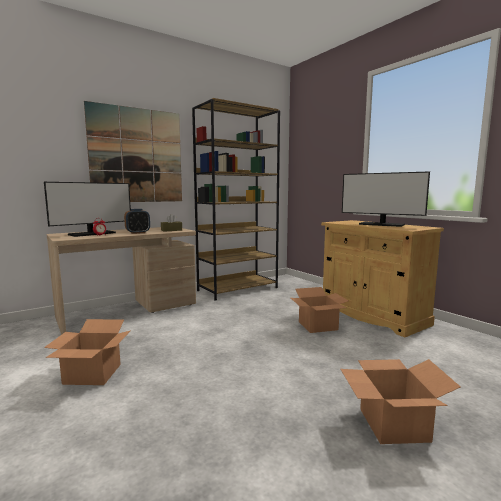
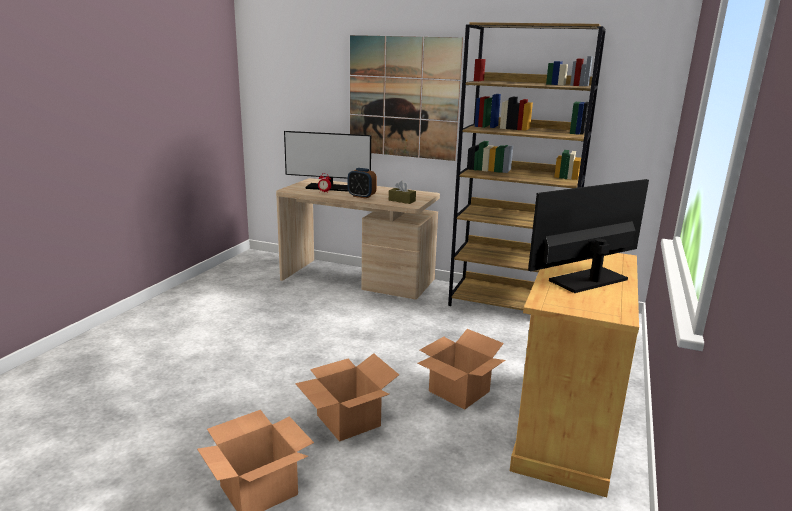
camera: 55 degrees right, 10 degrees up
(93, 374) = (232, 319): cardboard box -> cardboard box (349, 421)
(381, 224) = (588, 280): monitor -> monitor turned 60 degrees clockwise

